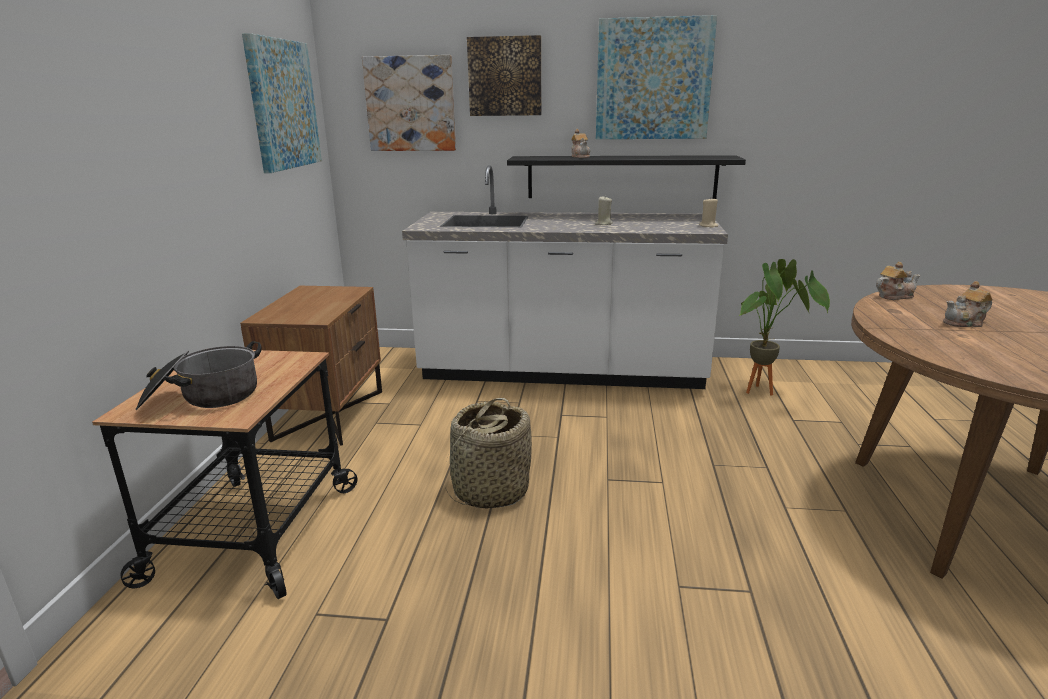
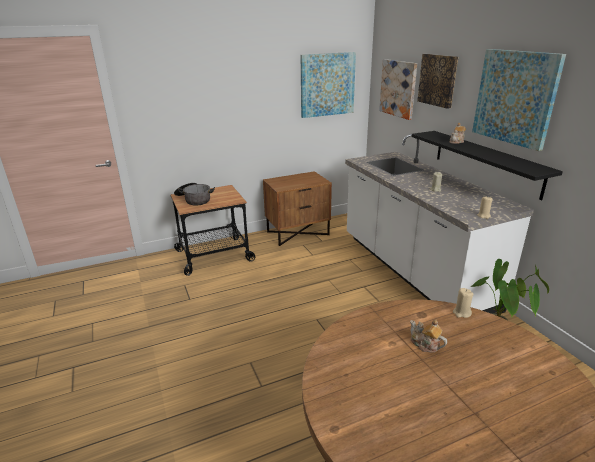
camera: 60 degrees right, 5 degrees up
(490, 491) = (278, 291): basket -> none
(894, 296) = (461, 313): teapot -> beige candle

